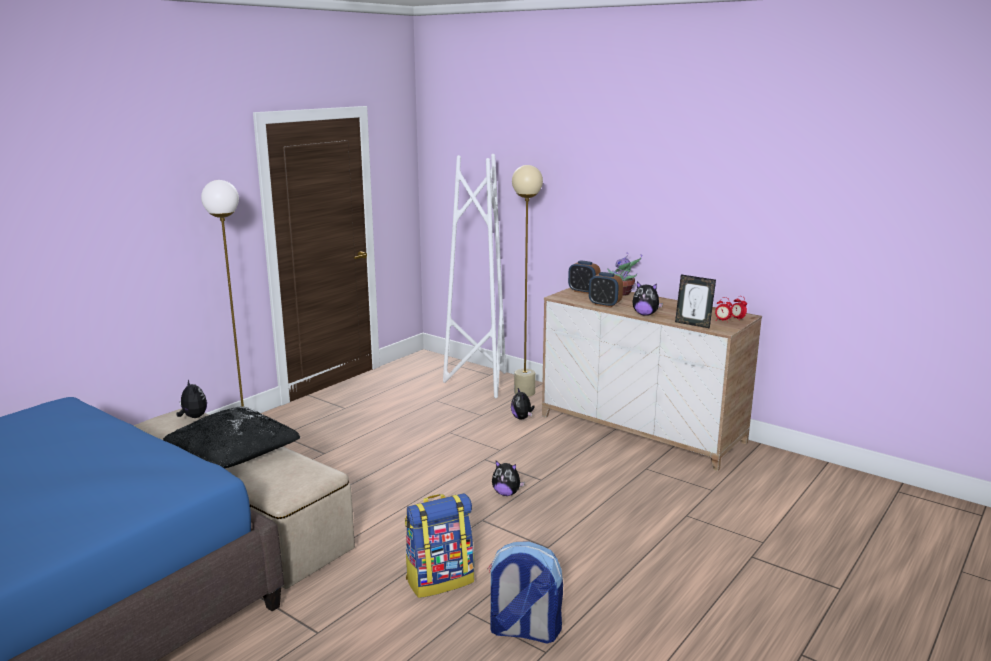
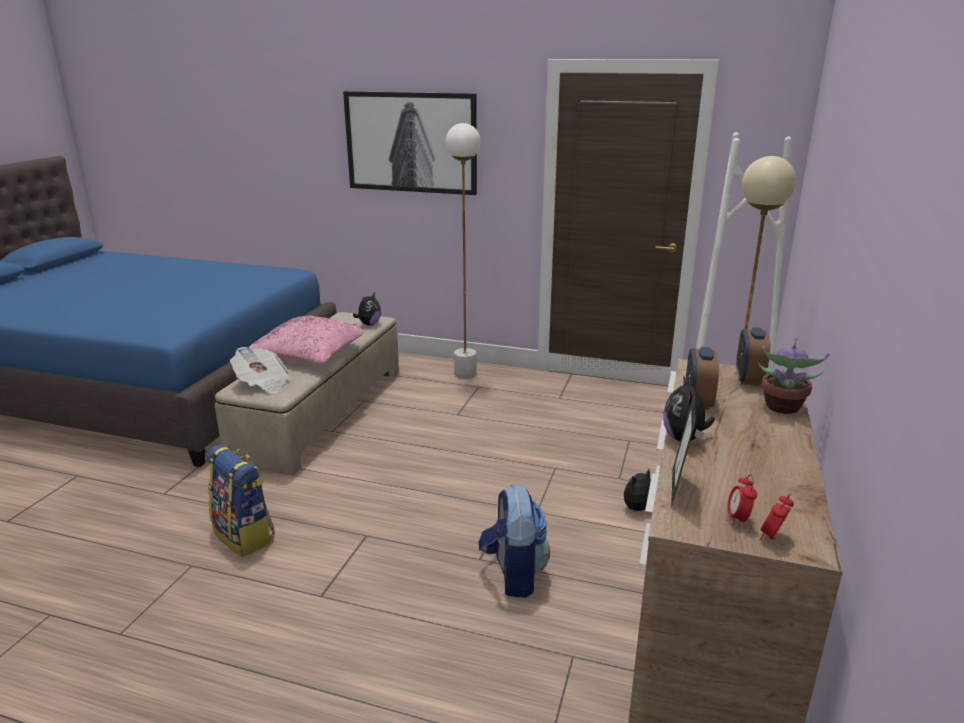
camera: 70 degrees right, 5 degrees up
(130, 212) = (410, 142): none -> picture
(233, 452) = (310, 352): black pillow -> pink pillow
(287, 480) = (263, 383): none -> newspaper
(506, 493) = (432, 539): plush toy -> none
(523, 631) = (157, 610): backpack -> backpack (513, 574)

